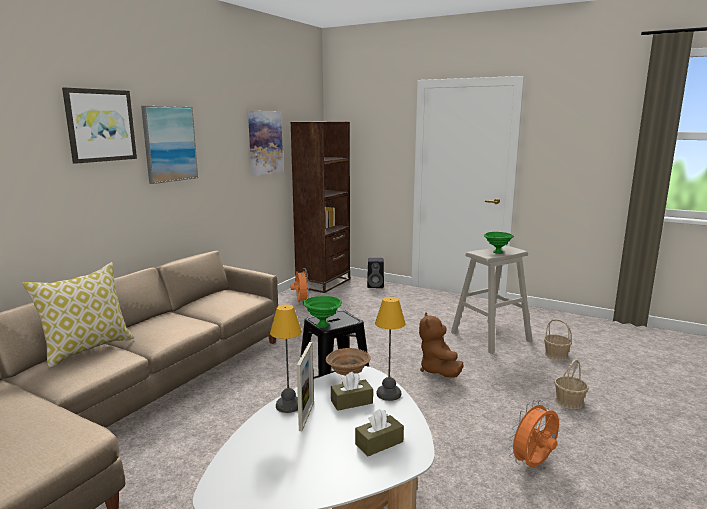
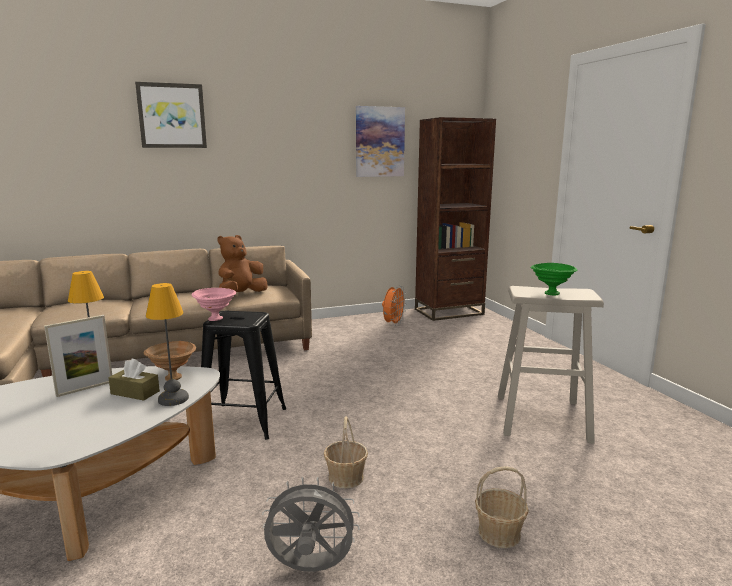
camera: 40 degrees right, 0 degrees up
(88, 348) = (106, 301): pillow -> none
(169, 144) = (248, 136): picture -> none
(322, 325) = (216, 318): green bowl -> pink bowl
(376, 285) = (501, 327): black speaker -> none
(379, 443) = (67, 430): brown tissue box -> none
(438, 370) = (404, 428): brown plush toy -> brown plush toy (241, 295)
(533, 465) = (310, 569): orange fan -> grey fan
(556, 355) = (597, 473): basket -> basket (345, 477)

